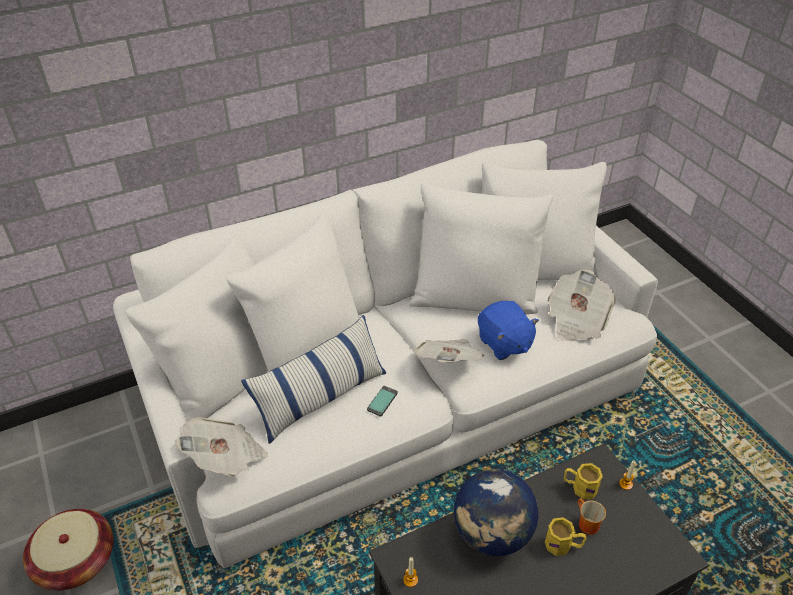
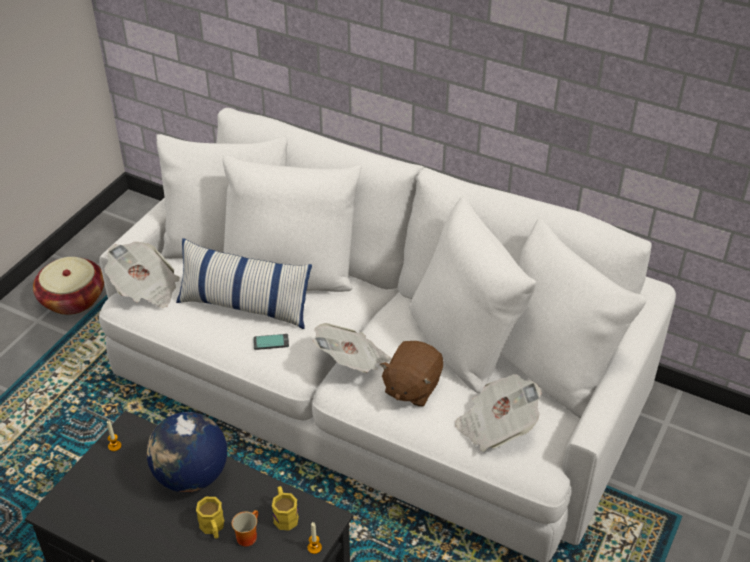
camera: 55 degrees right, 0 degrees up
(504, 343) = (411, 387): blue plush toy -> brown plush toy

